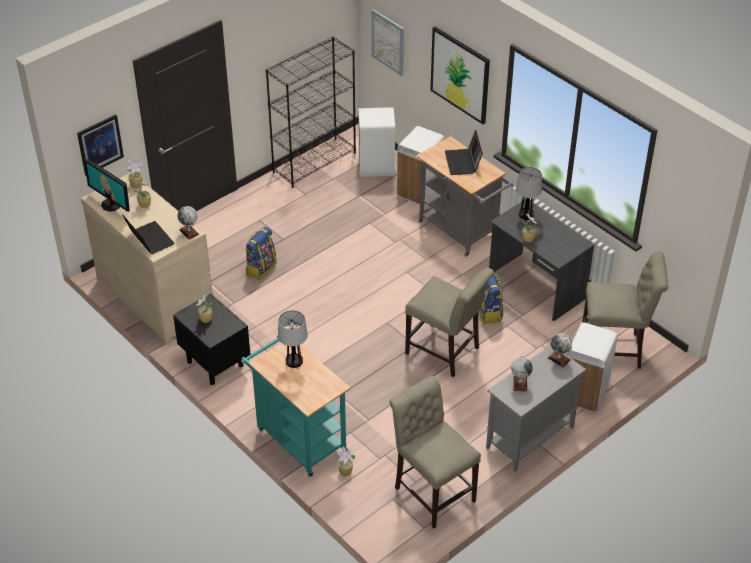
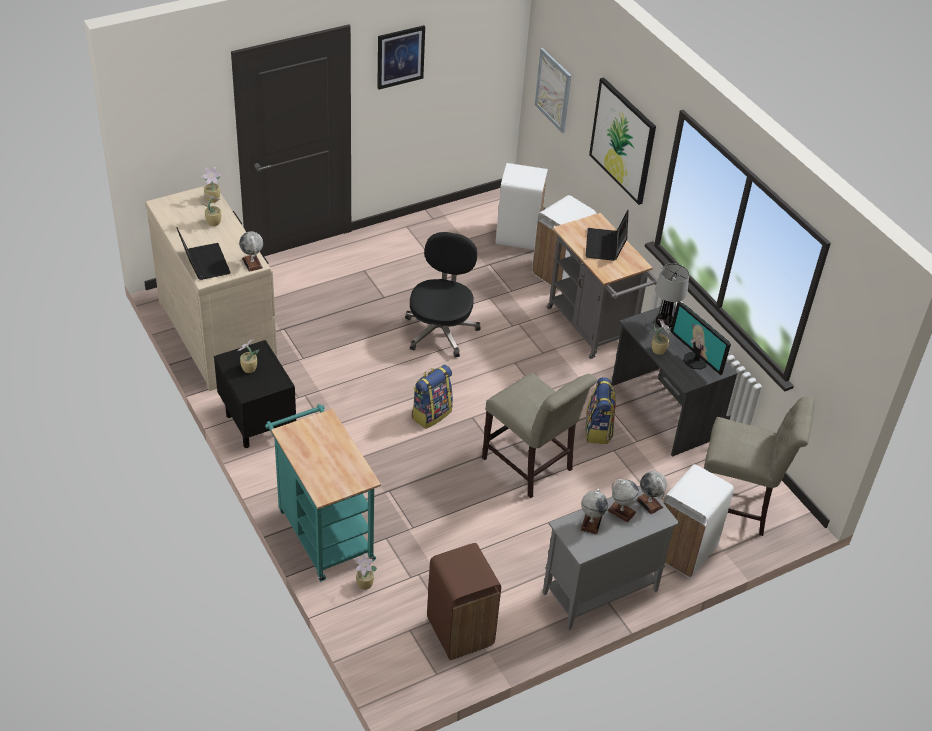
camera: 10 degrees right, 0 degrees up
(100, 144) = (180, 144): picture -> picture (400, 57)
(111, 204) = (176, 215): monitor -> monitor (695, 360)
(261, 268) = (347, 325): backpack -> backpack (431, 414)
(294, 361) = (325, 438): table lamp -> none
(314, 162) = (449, 218): black bookcase -> none
(338, 257) = (441, 330): none -> black office chair
(432, 491) = (460, 631): beige chair -> brown trash can
(540, 370) = (621, 511): none -> globe

